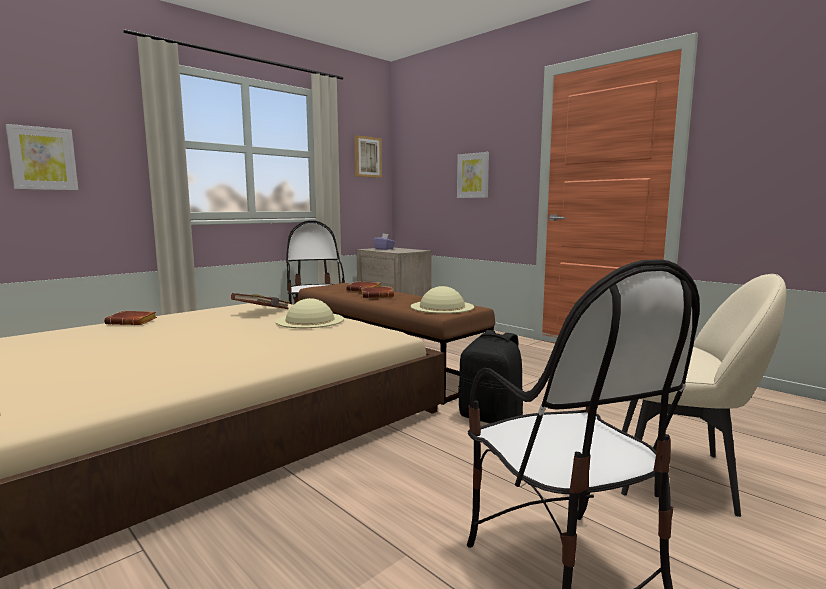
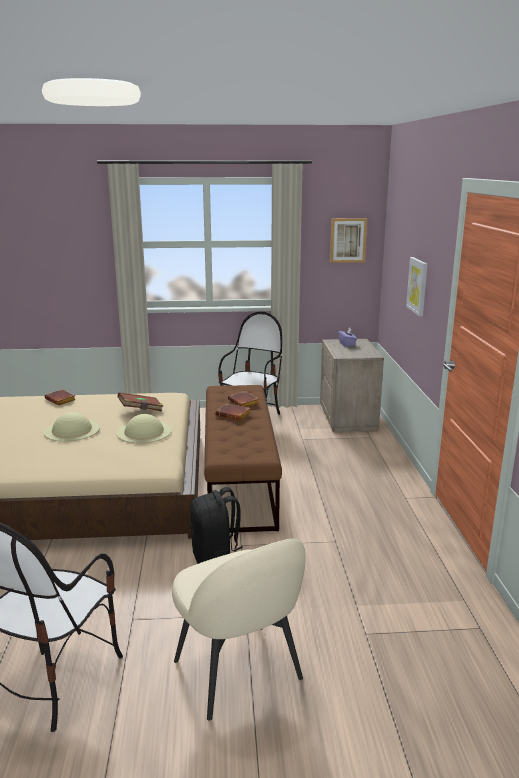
camera: 40 degrees right, 10 degrees up
(43, 158) = (49, 264): picture -> none
(442, 306) = (241, 448): beige hat -> beige hat (72, 430)

